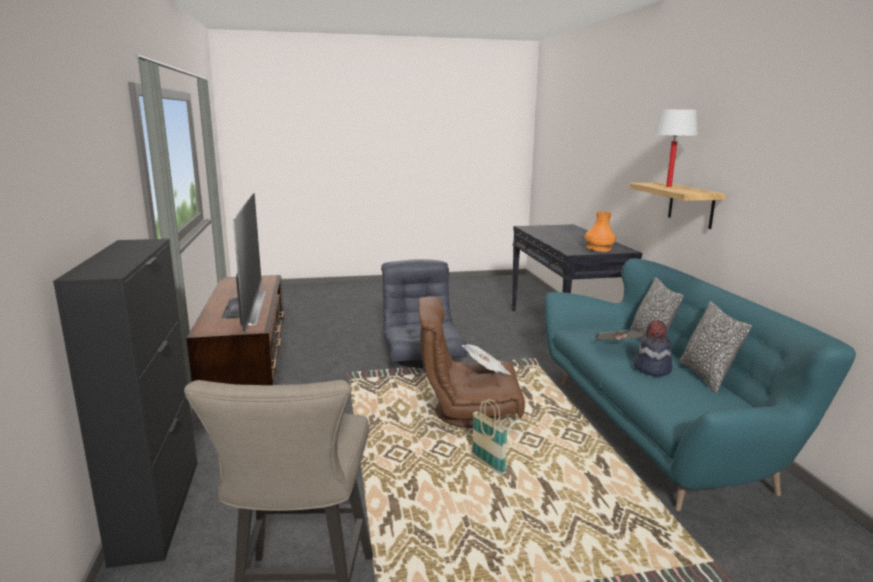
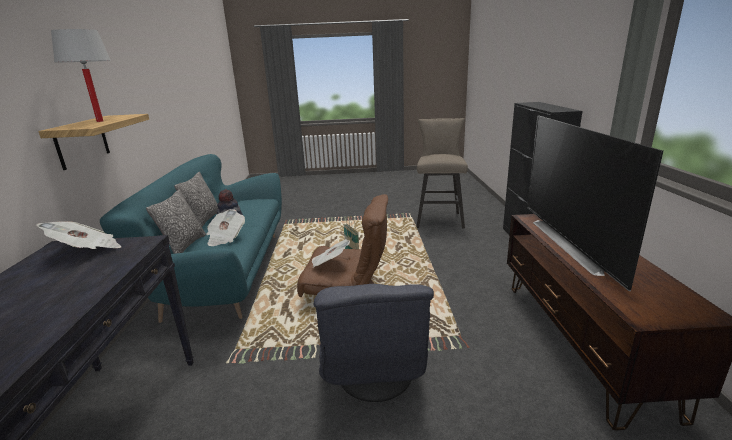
camera: 170 degrees left, 5 degrees up
(598, 249) = (87, 250): orange vase -> newspaper

